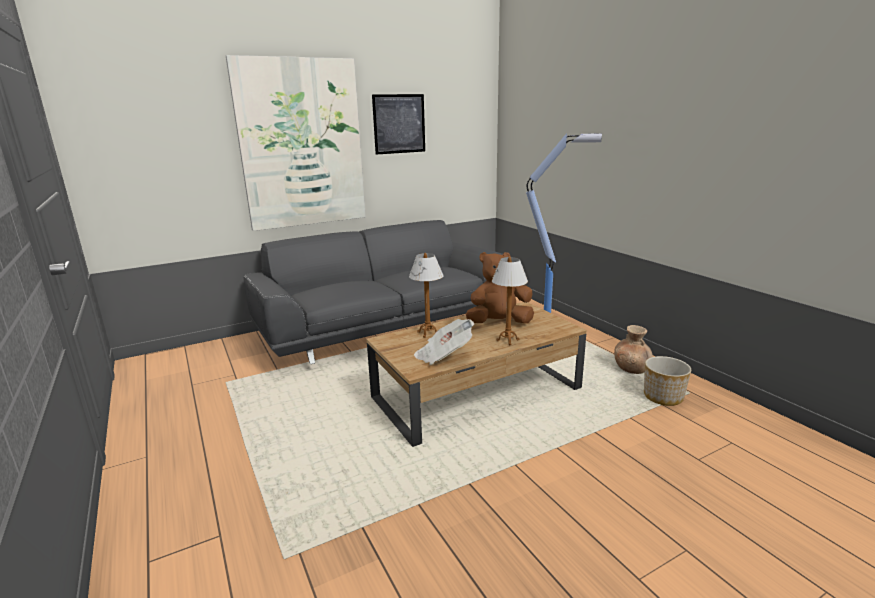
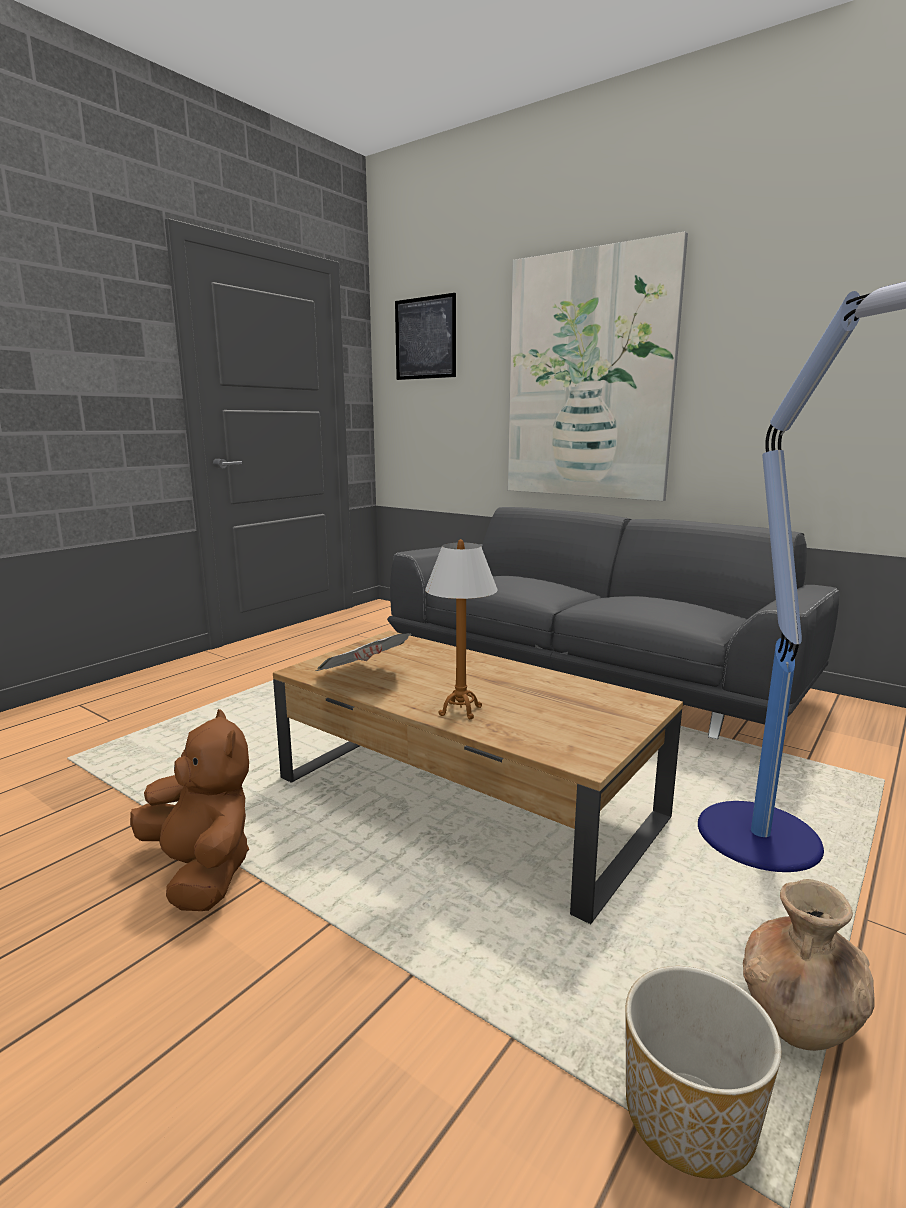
camera: 65 degrees right, 5 degrees down
(399, 124) = (761, 340): picture -> picture (425, 338)
(428, 333) = (436, 656): table lamp -> none
(499, 323) = (533, 694): brown plush toy -> brown plush toy (202, 871)

